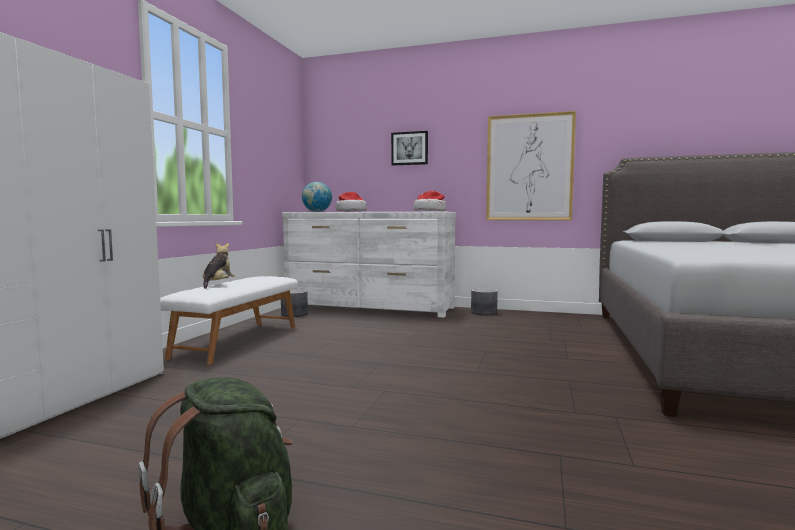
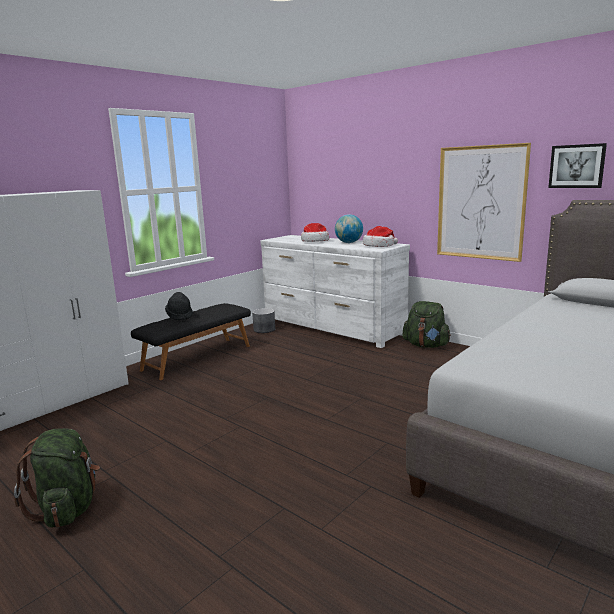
camera: 25 degrees right, 10 degrees up
(218, 284) = (180, 316): plush toy -> black hat
(237, 341) = (197, 357): white bench -> black bench
(317, 212) = (287, 240): globe -> globe (349, 243)
(409, 148) = (371, 178): picture -> picture (576, 166)
(484, 312) = (426, 345): grey planter -> green backpack

